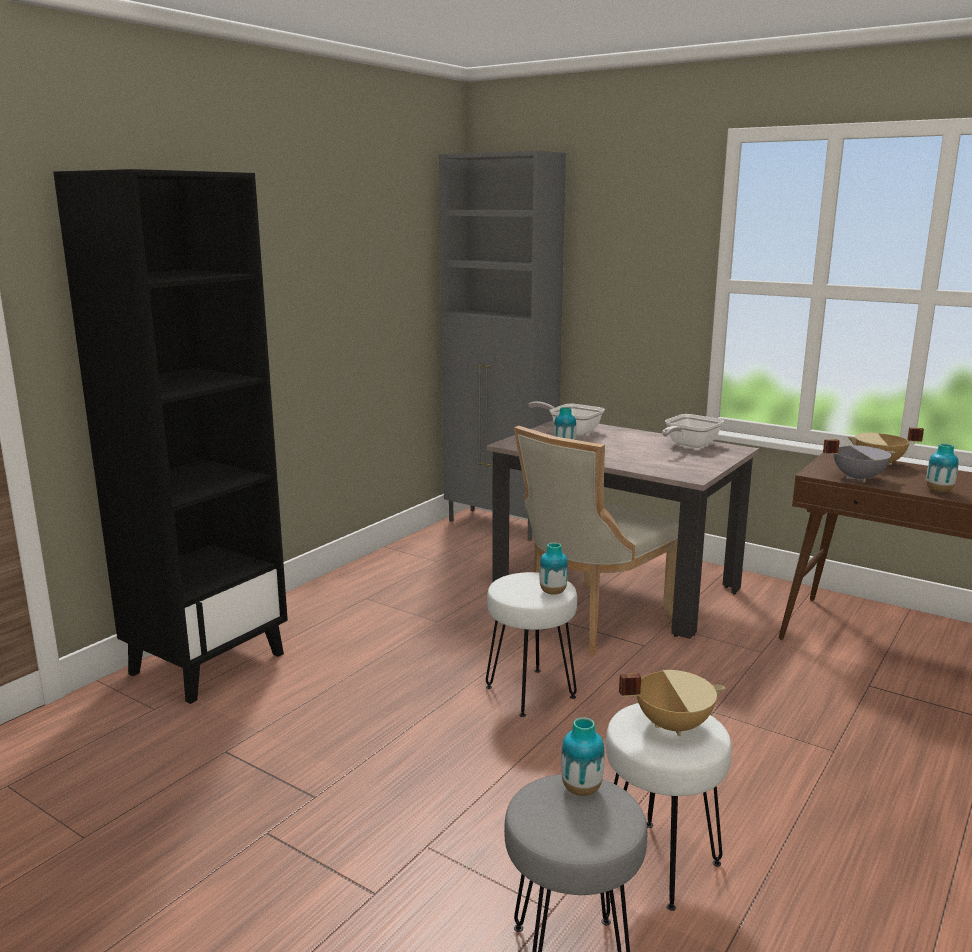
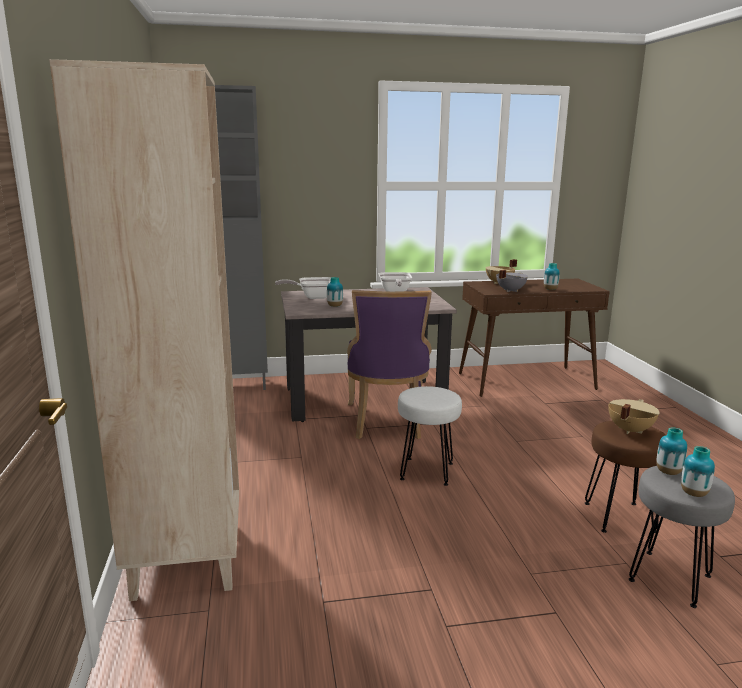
camera: 45 degrees left, 0 degrees up
(208, 663) = (186, 557): black bookcase -> beige bookcase
(553, 592) = (446, 394): vase -> vase (694, 494)
(591, 622) = (386, 422): beige chair -> purple chair
(659, 862) = (618, 516): white stool -> brown stool

